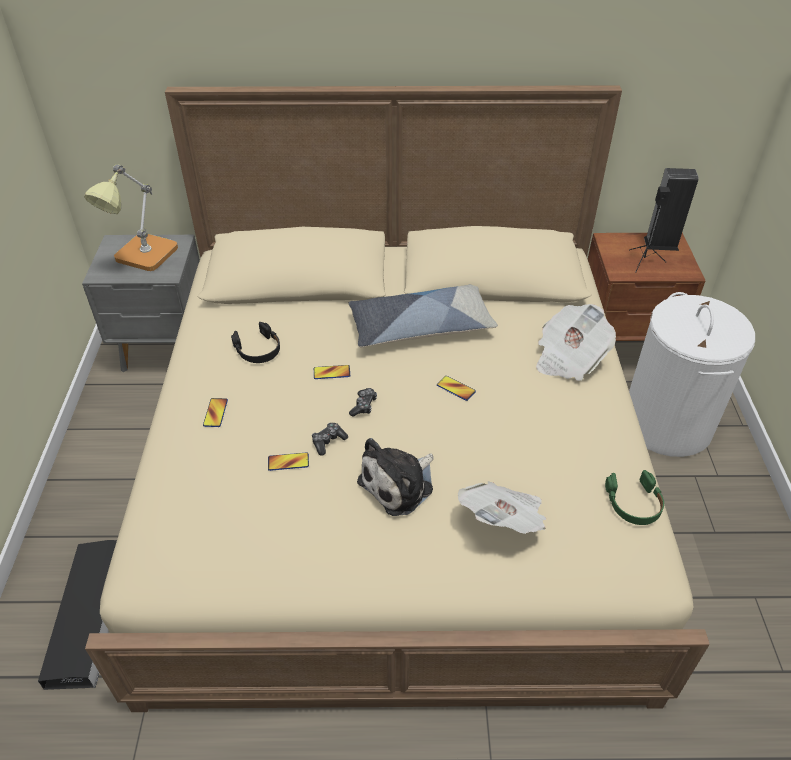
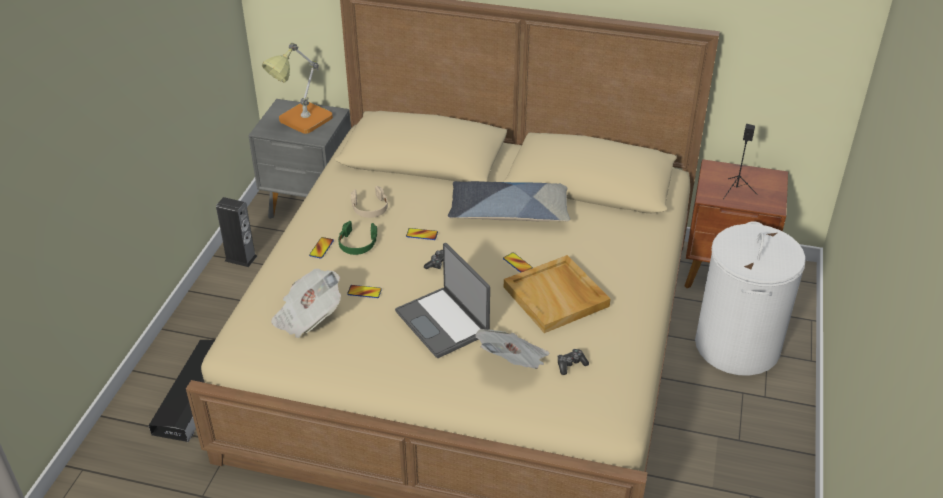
camera: 15 degrees right, 5 degrees down
(258, 349) = (370, 207): black headphones -> beige headphones
(328, 441) = (400, 283): game controller -> game controller (571, 364)
(399, 484) = (443, 322): plush toy -> laptop
(517, 422) = (557, 297): none -> beige tray
(569, 358) = (624, 257): newspaper -> newspaper (308, 317)
(634, 503) = (624, 371): green headphones -> green headphones (357, 243)
(661, 243) = (761, 178): speaker -> speaker (241, 258)

